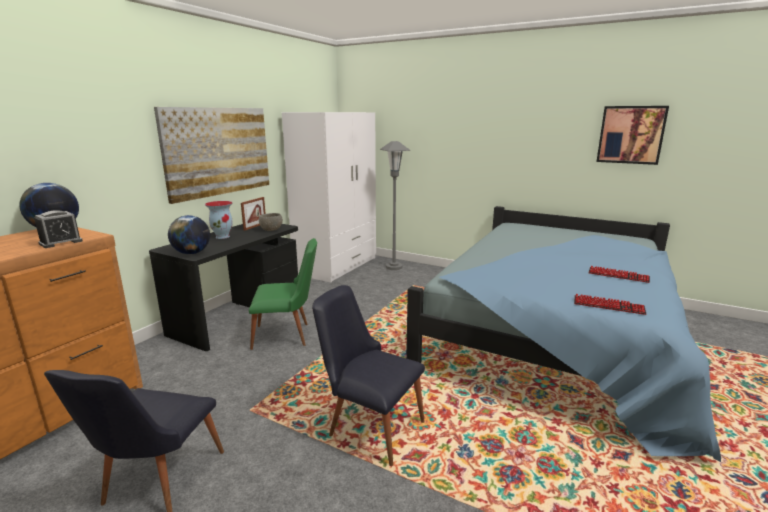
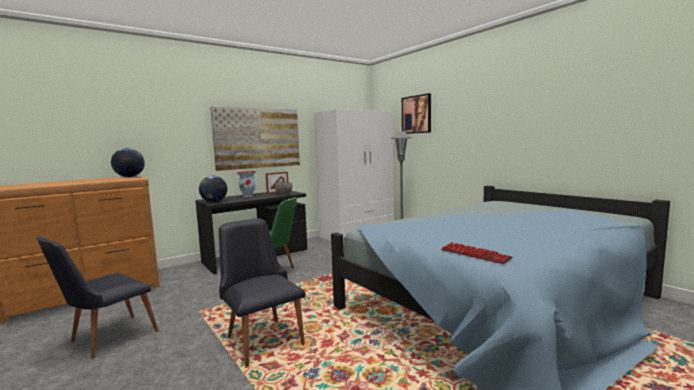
camera: 25 degrees right, 10 degrees down
(61, 242) = (116, 180): alarm clock -> none
(618, 275) = (532, 237): keyboard -> none
(631, 135) = (613, 106): picture -> picture (416, 114)

